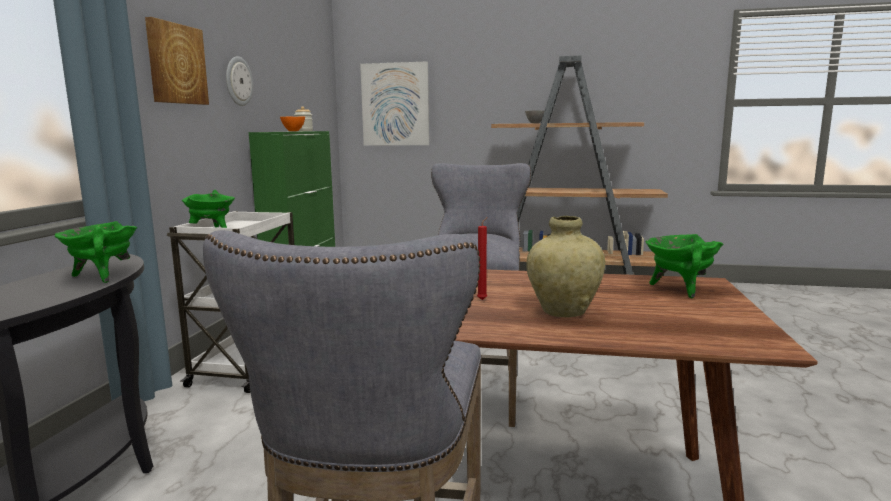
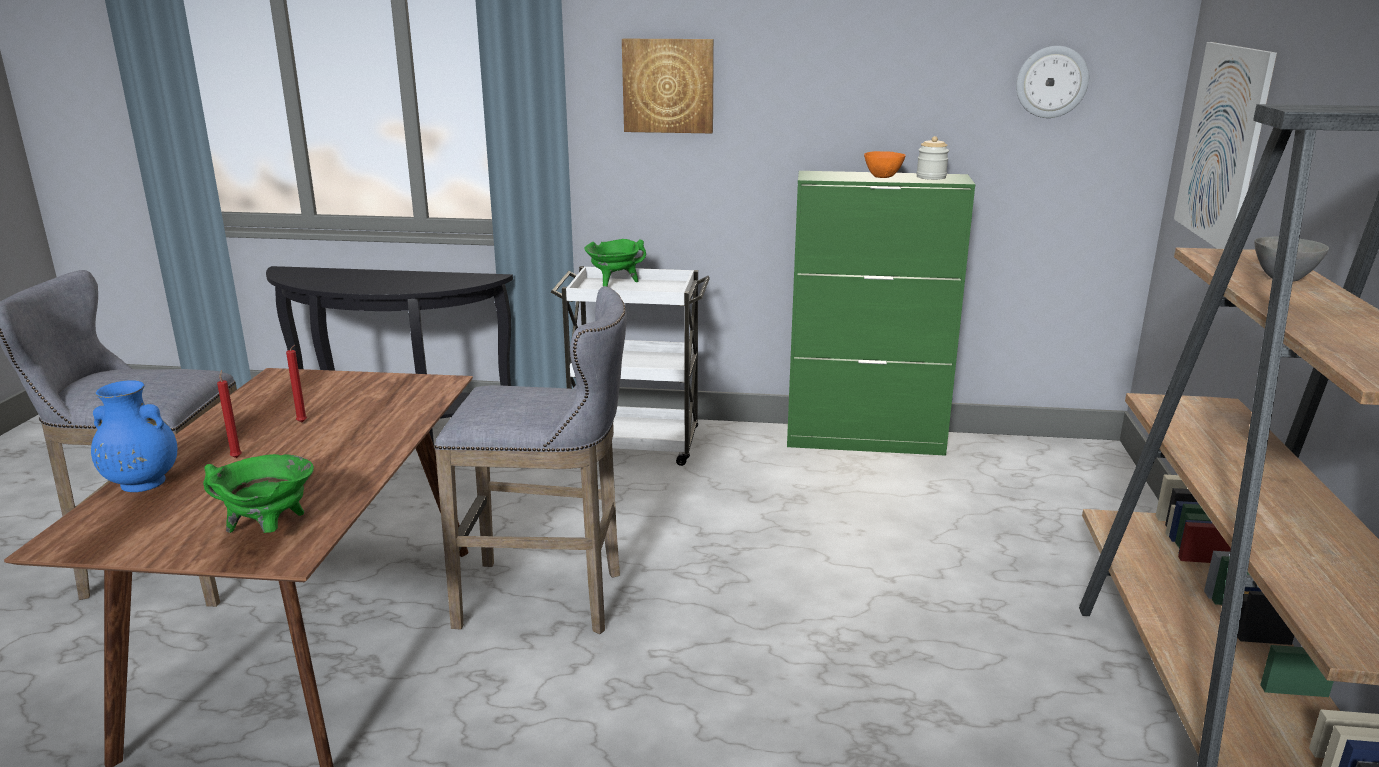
camera: 85 degrees right, 10 degrees up
(102, 276) = (416, 287): green cooking pot -> none
(238, 81) = (799, 98): wall clock -> wall clock (1051, 82)
(563, 311) = (237, 457): beige vase -> red candle
(634, 336) = (141, 483): none -> blue vase

